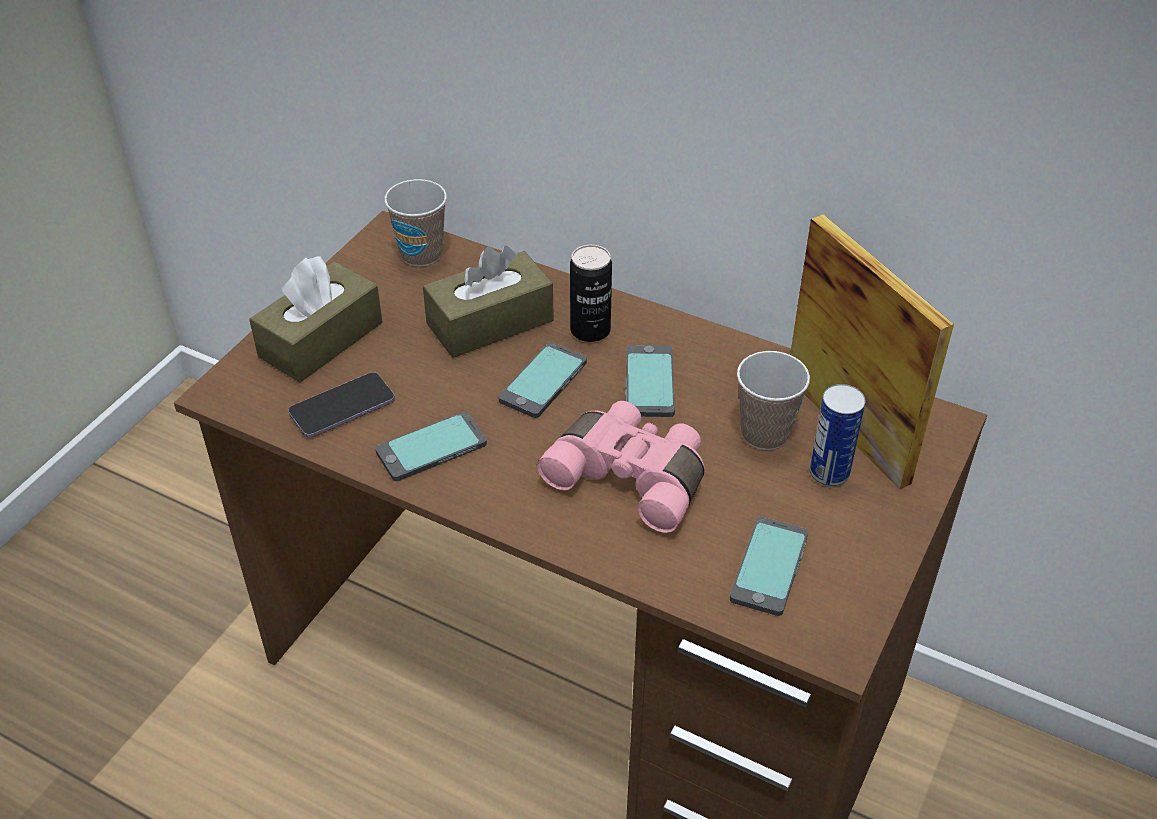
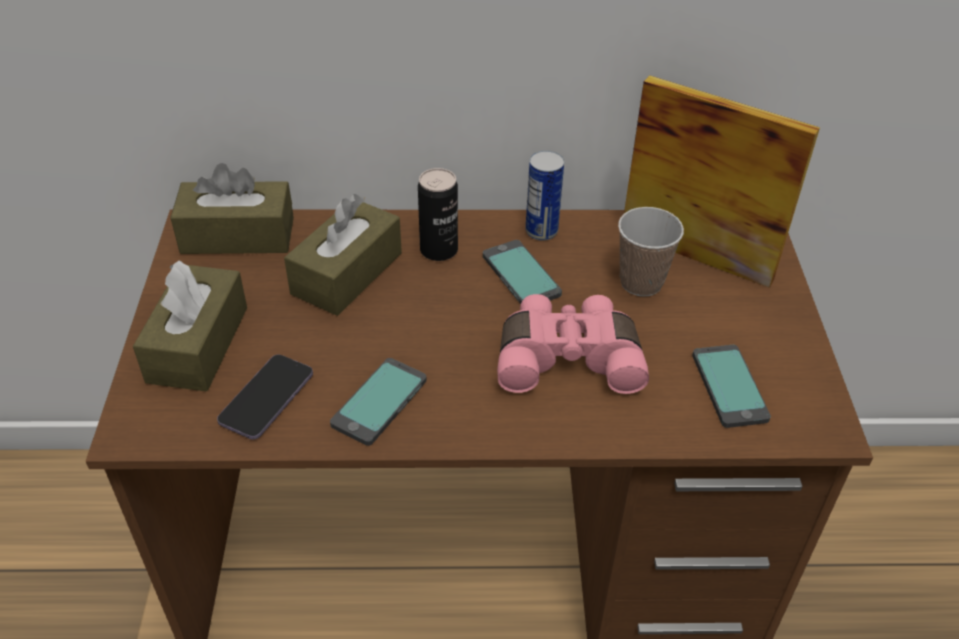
camera: 30 degrees left, 0 degrees up
(421, 254) = (238, 235): cup -> brown tissue box
(544, 381) = (433, 307): phone -> none
(829, 473) = (711, 295): can -> can (541, 231)

